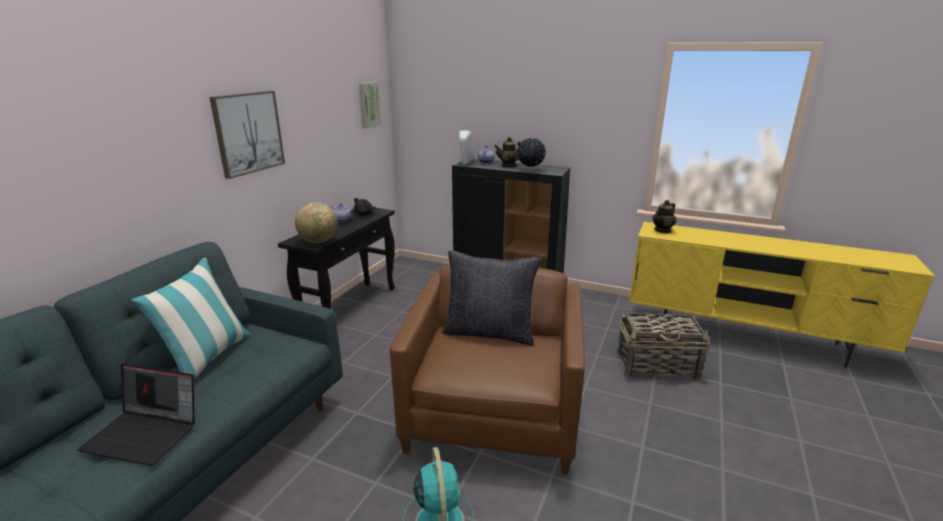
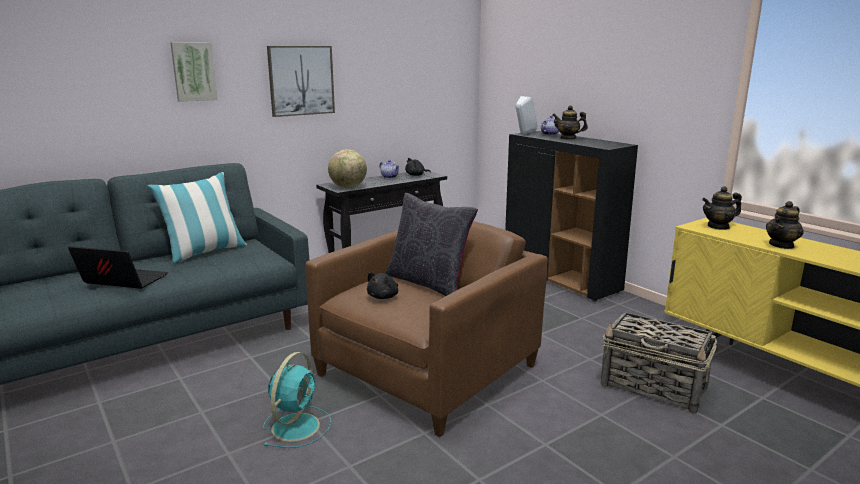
camera: 30 degrees right, 5 degrees down
(146, 434) = (122, 281): laptop -> laptop turned 150 degrees clockwise
(369, 104) = (448, 70): picture -> picture (193, 71)
(473, 361) = (384, 297): none -> black plush toy
(530, 170) = (583, 143): globe -> none
(718, 240) = (781, 245): none -> teapot

